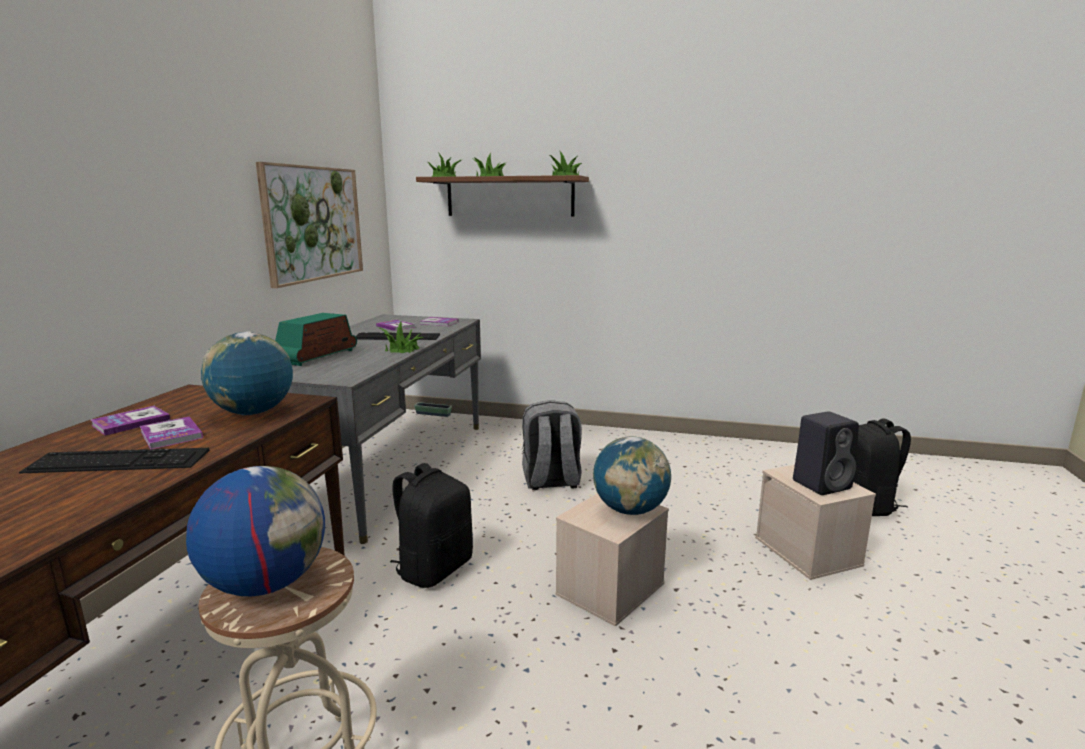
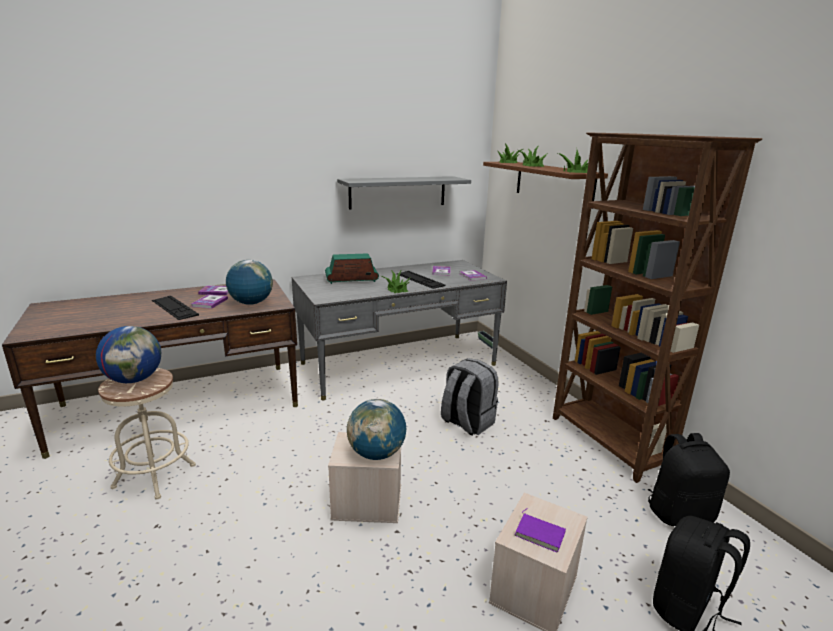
camera: 50 degrees right, 5 degrees up
(313, 223) = (398, 192): picture -> grey shelf
(434, 568) = (322, 431): black backpack -> black backpack (679, 513)
(663, 442) = (608, 442): none -> brown bookcase
(822, 484) = (540, 533): black speaker -> purple book

